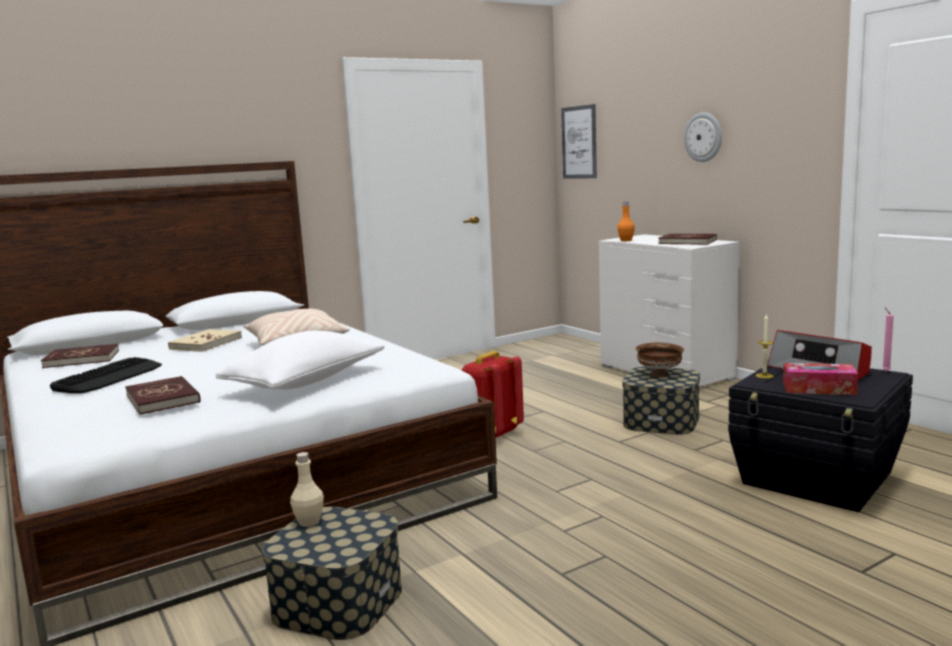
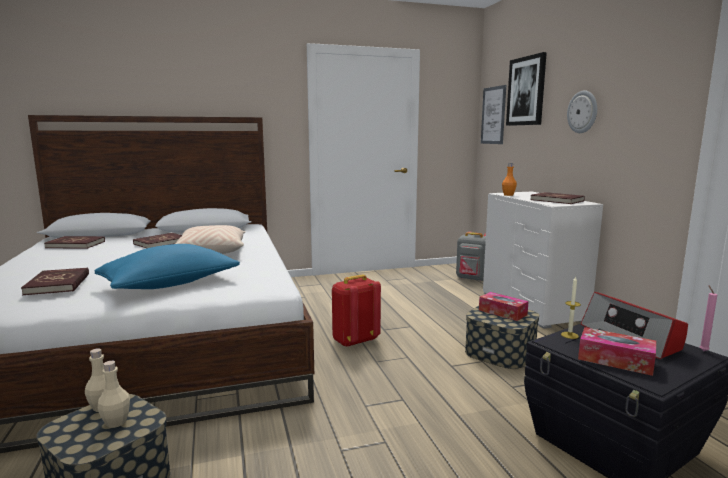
camera: 15 degrees right, 0 degrees up
(109, 377) = (64, 261): keyboard -> none
(206, 343) = (161, 243): beige book -> red book
(306, 383) = (171, 285): white pillow -> blue pillow
(344, 530) = (116, 422): none -> beige bottle
(577, 352) = (472, 279): none -> grey backpack
(625, 112) = (526, 91): none -> picture
(660, 374) = (502, 312): brown bowl -> tissue box

